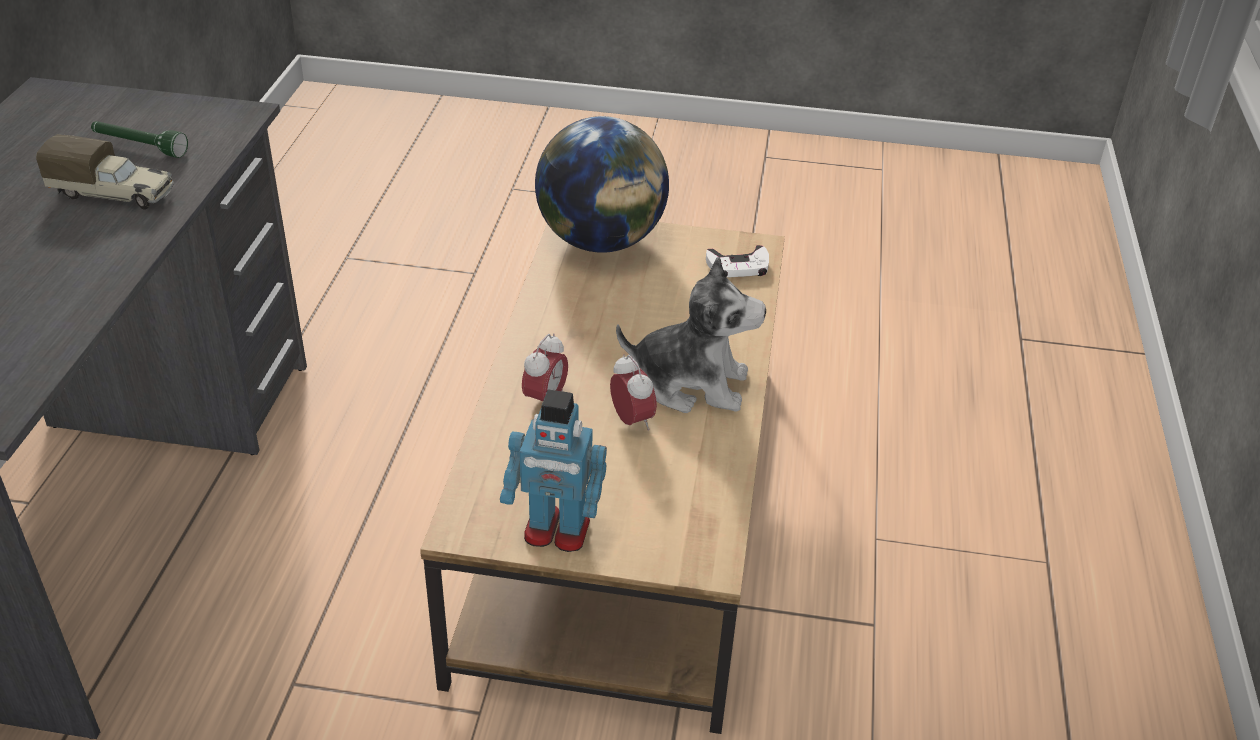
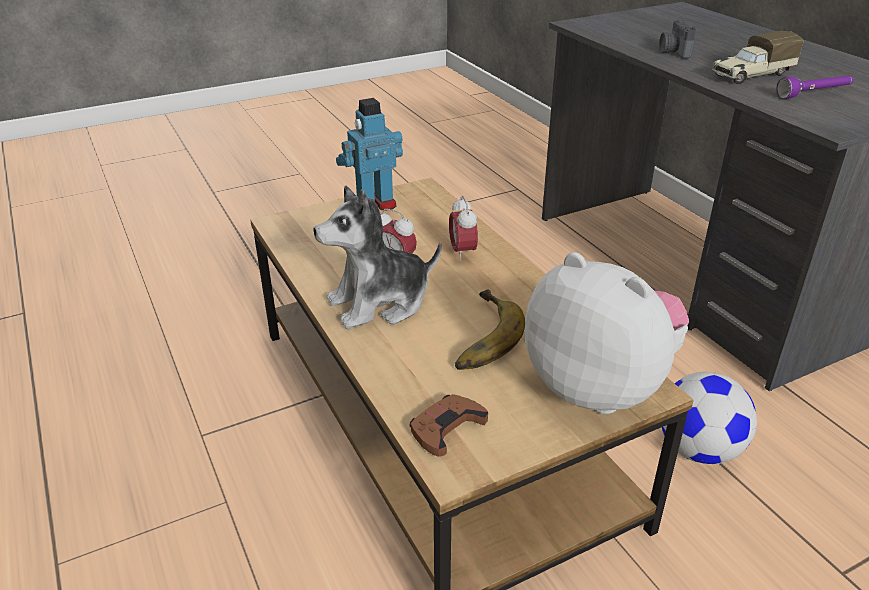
camera: 145 degrees right, 5 degrees down
(69, 272) = (673, 52): none -> camera
(139, 147) = (814, 94): green flashlight -> purple flashlight
(440, 366) = (699, 450): none -> football
(601, 241) = (600, 386): globe -> plush toy
(640, 312) = (478, 336): none -> banana
(738, 267) = (446, 428): white game controller -> brown game controller

